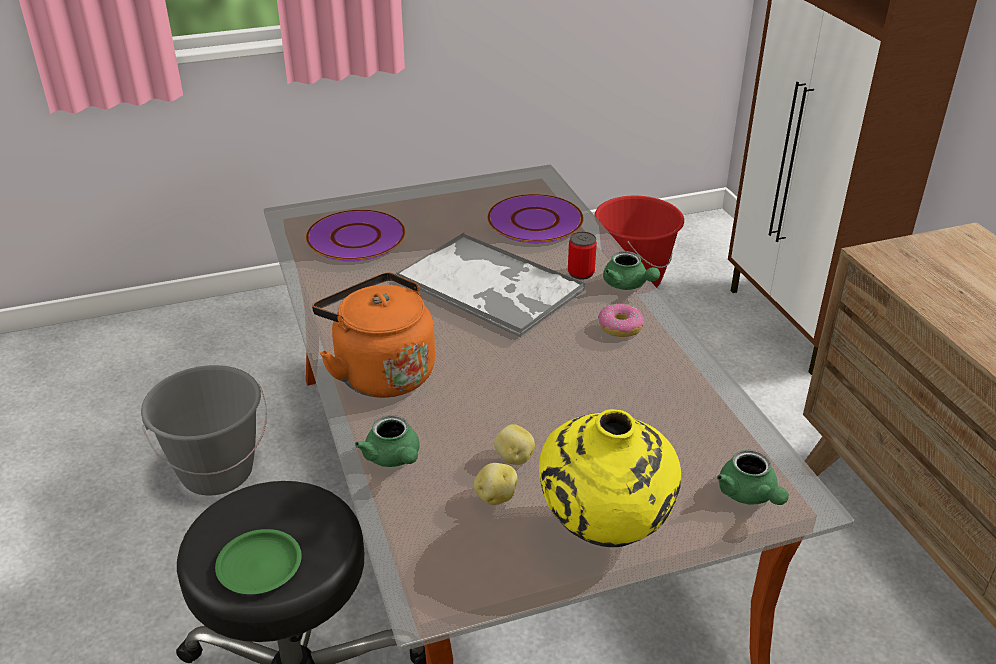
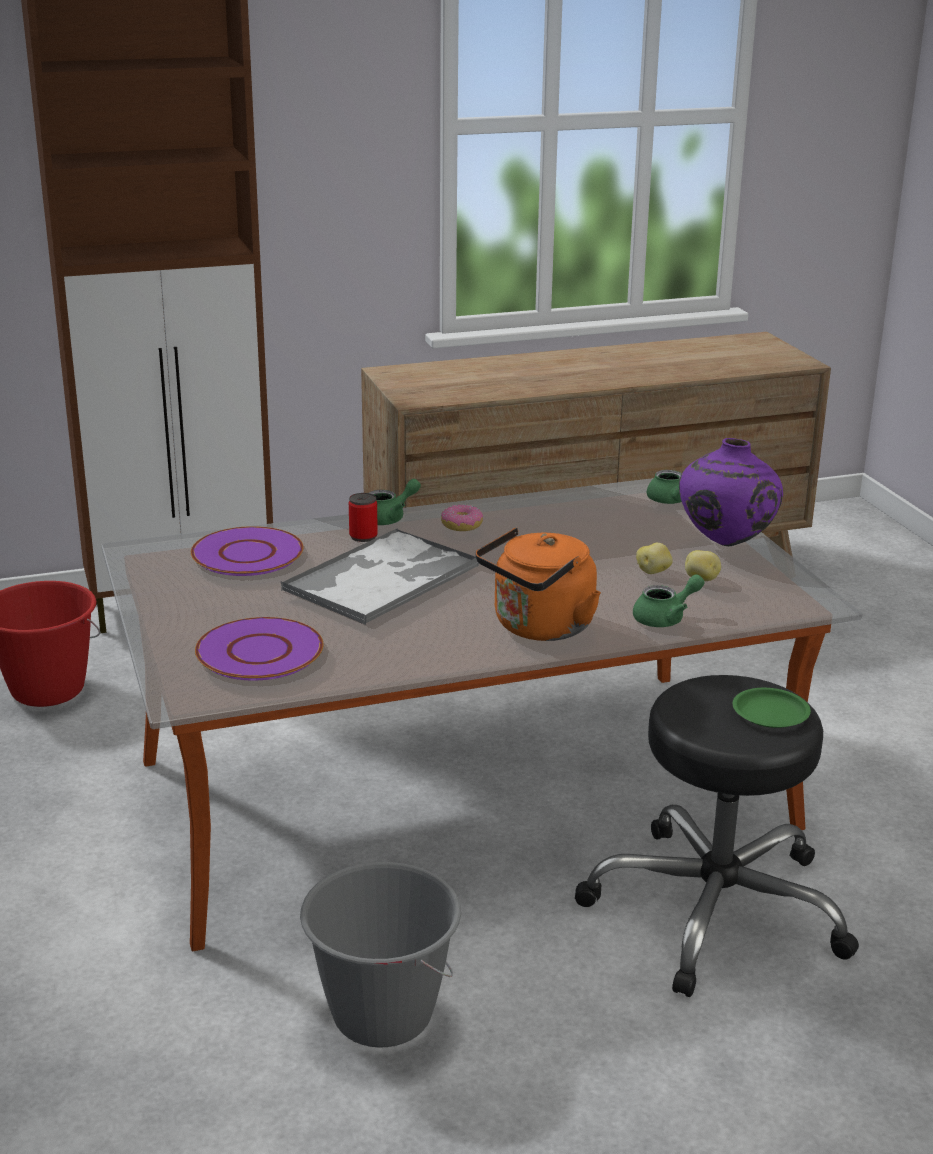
camera: 90 degrees left, 10 degrees down
(605, 529) = (725, 543): yellow vase -> purple vase

